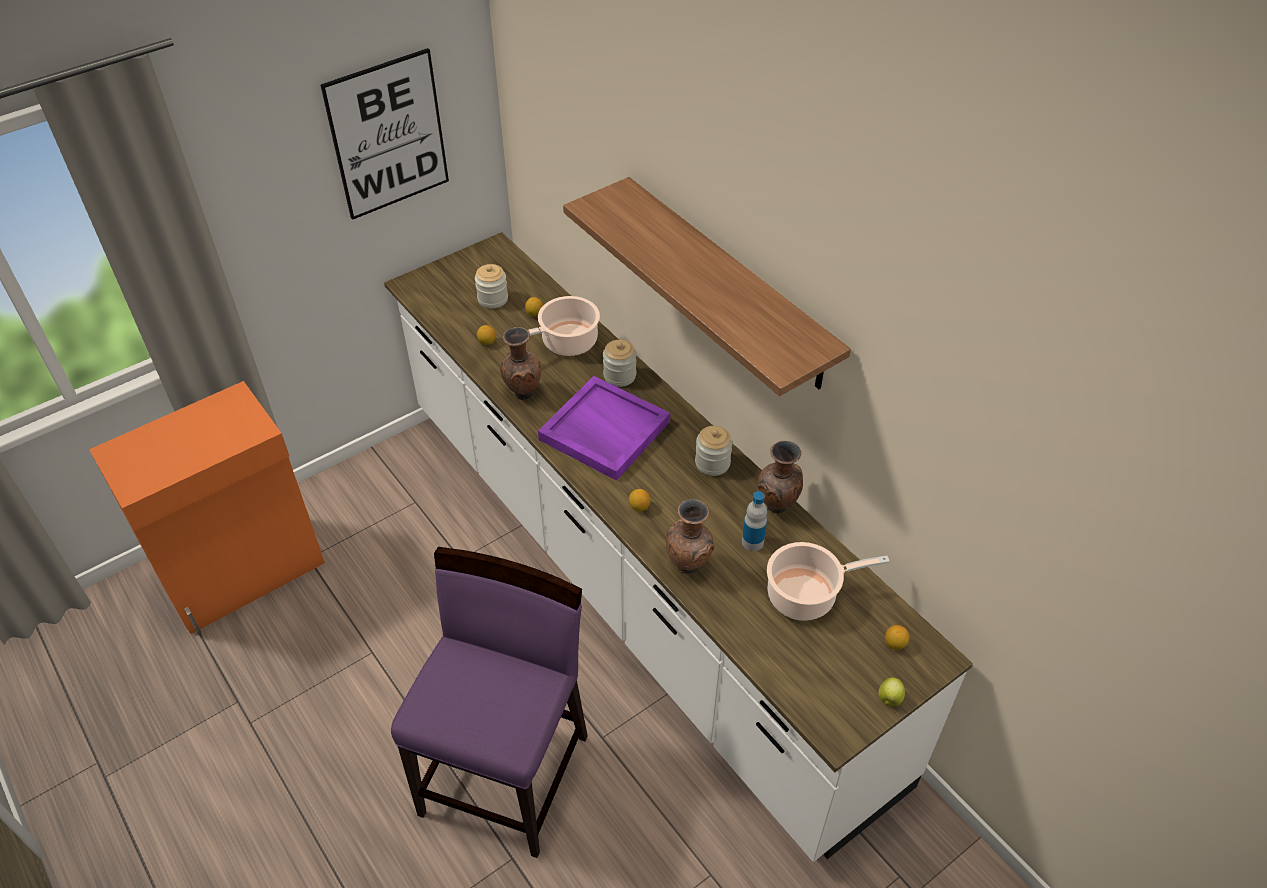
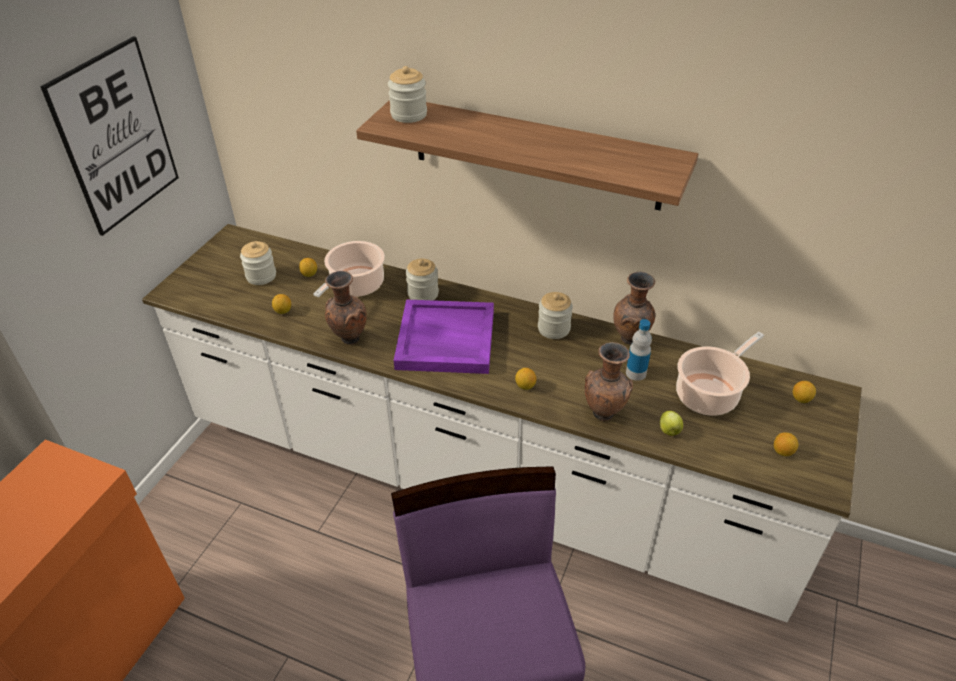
camera: 30 degrees left, 5 degrees down
(622, 204) = (409, 115): none -> jar
(825, 682) = (783, 451): none -> lemon
(889, 699) = (835, 441): apple -> apple (669, 431)

